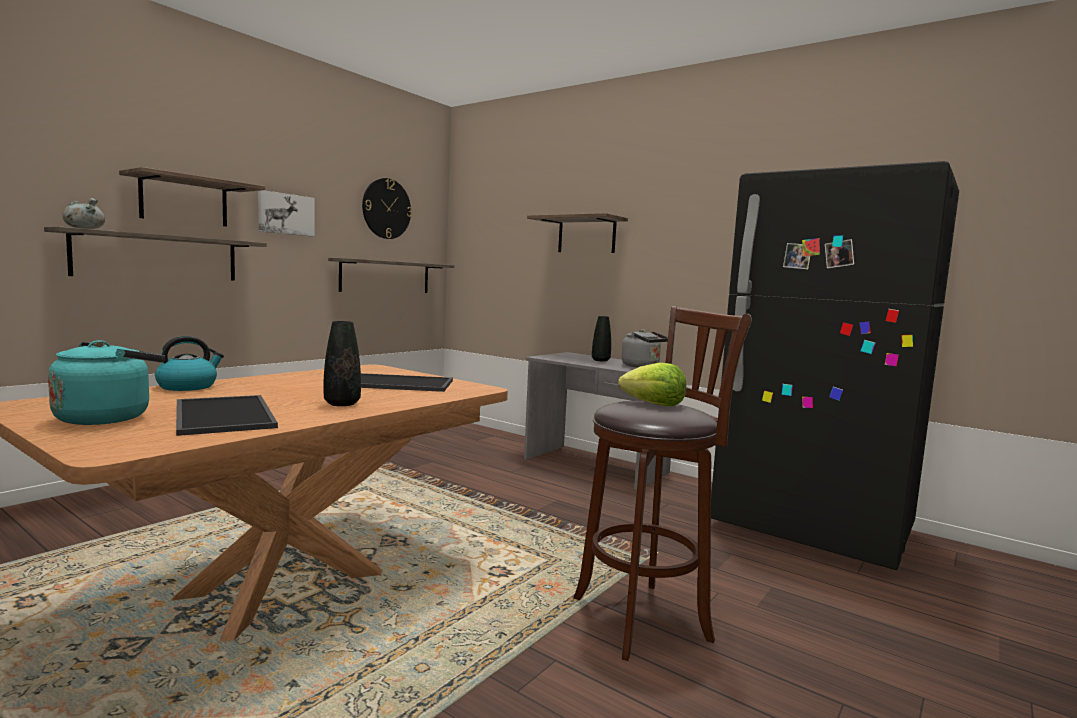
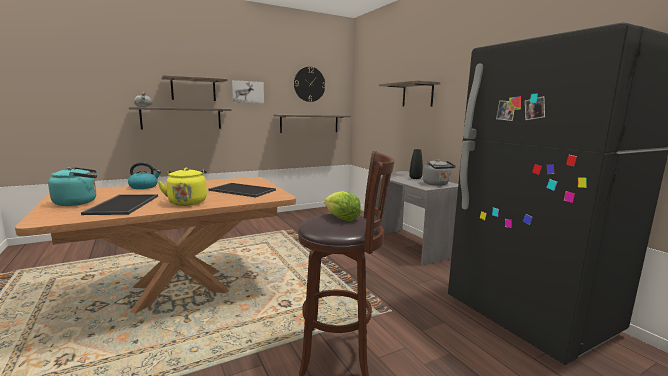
camera: 25 degrees right, 5 degrees up
(342, 403) = (187, 202): black vase -> yellow kettle

